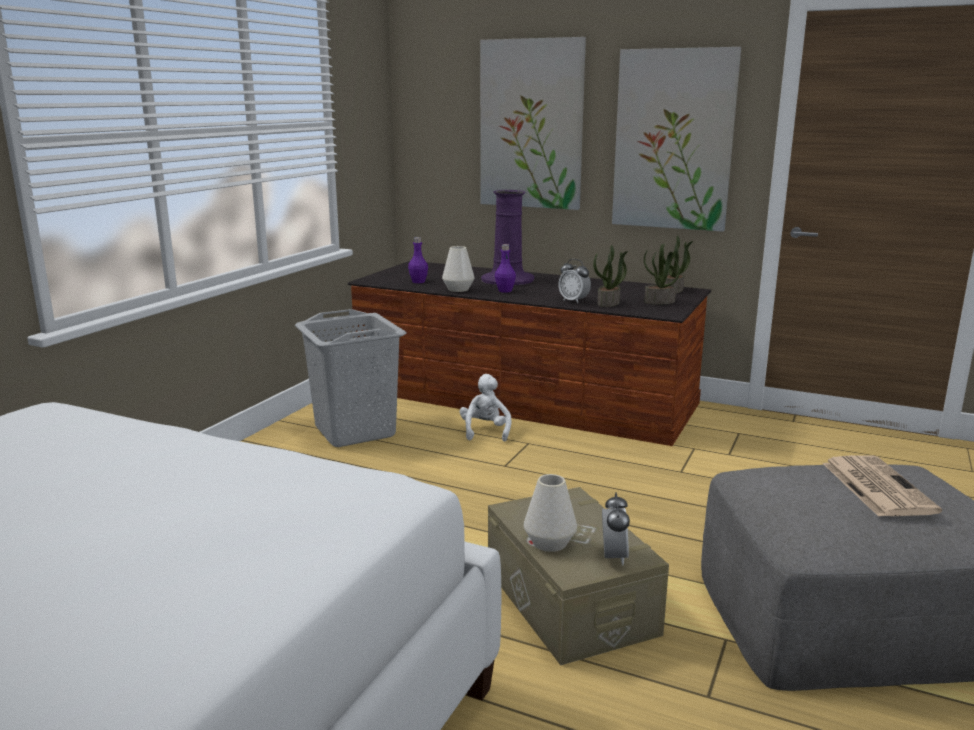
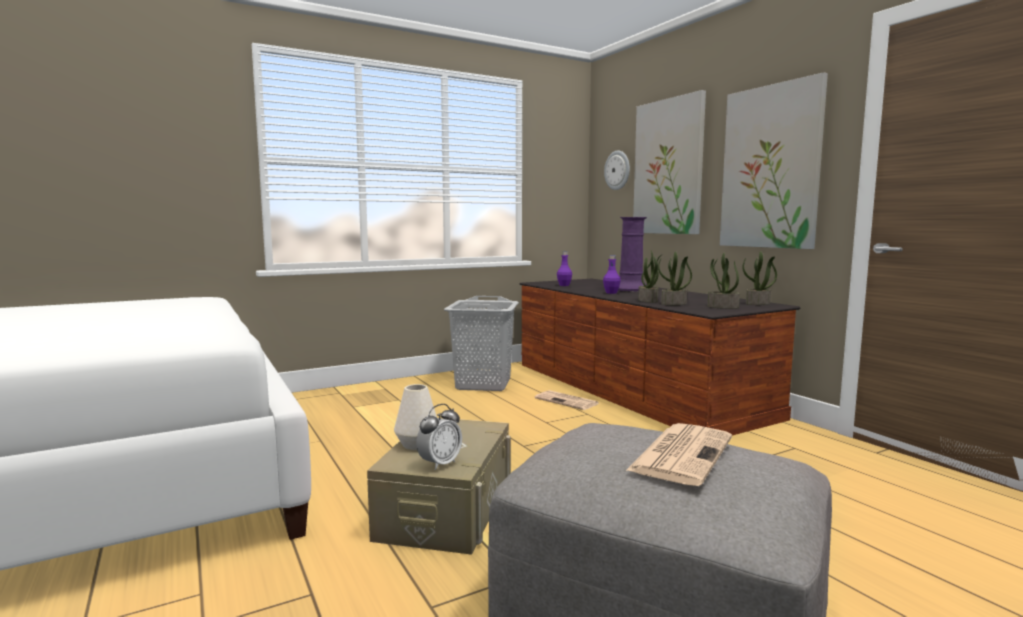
camera: 35 degrees right, 10 degrees down
(447, 119) = (617, 170): none -> wall clock
(458, 289) = (580, 290): white vase -> none
(485, 431) = (568, 401): white plush toy -> newspaper
(574, 301) = (648, 300): alarm clock -> potted plant

